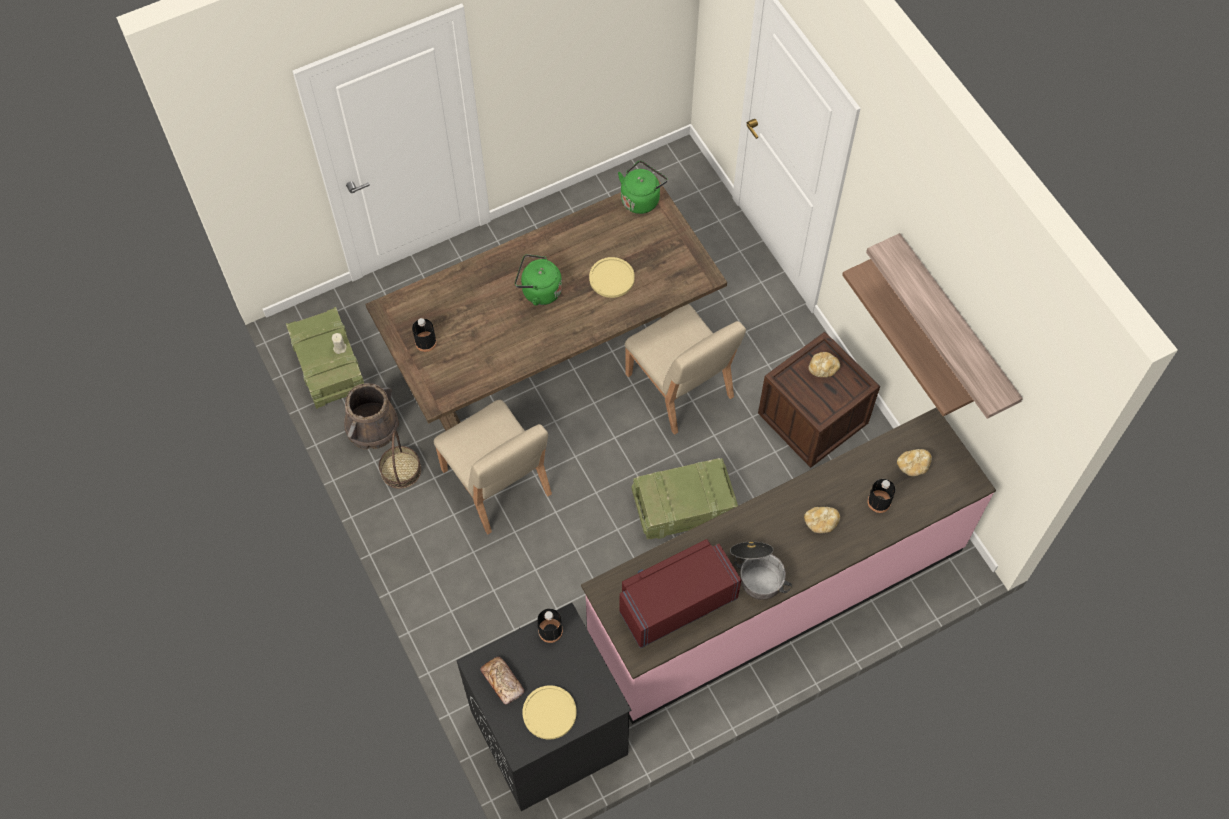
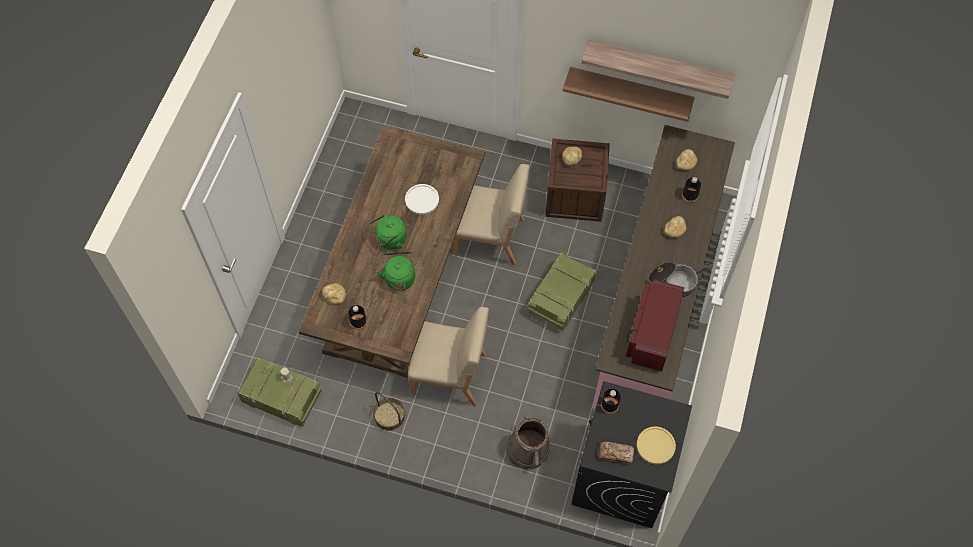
camera: 45 degrees left, 0 degrees up
(372, 426) = (346, 407): brown bucket -> brown bucket (528, 449)
(432, 300) = (335, 296): none -> bread
(611, 278) = (422, 199): yellow plate -> white plate
(641, 198) = (389, 143): green kettle -> green kettle (399, 277)

